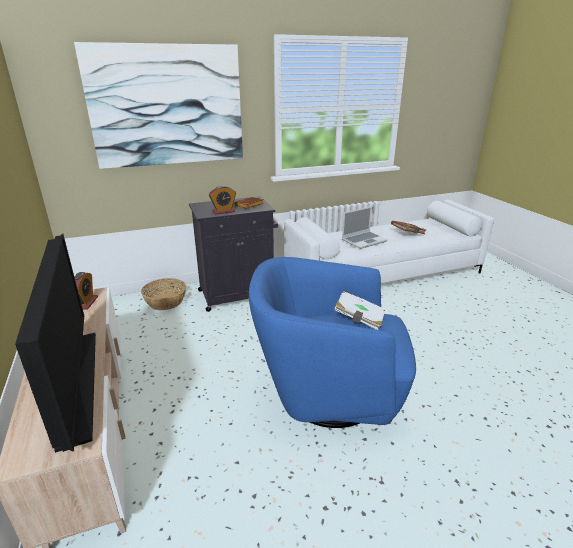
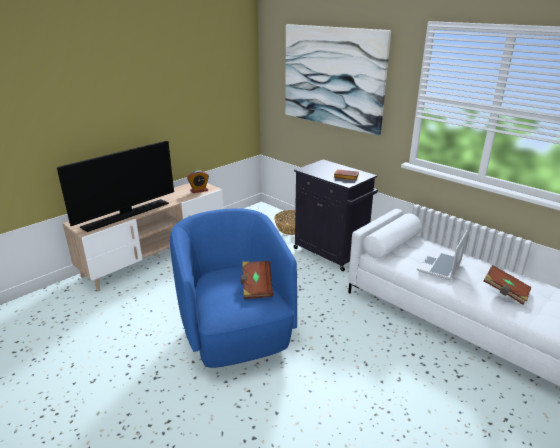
camera: 65 degrees right, 0 degrees up
(223, 211) = (319, 173): alarm clock -> none
(359, 319) = (256, 287): white book -> brown book
(364, 240) = (440, 266): laptop -> laptop turned 90 degrees clockwise

